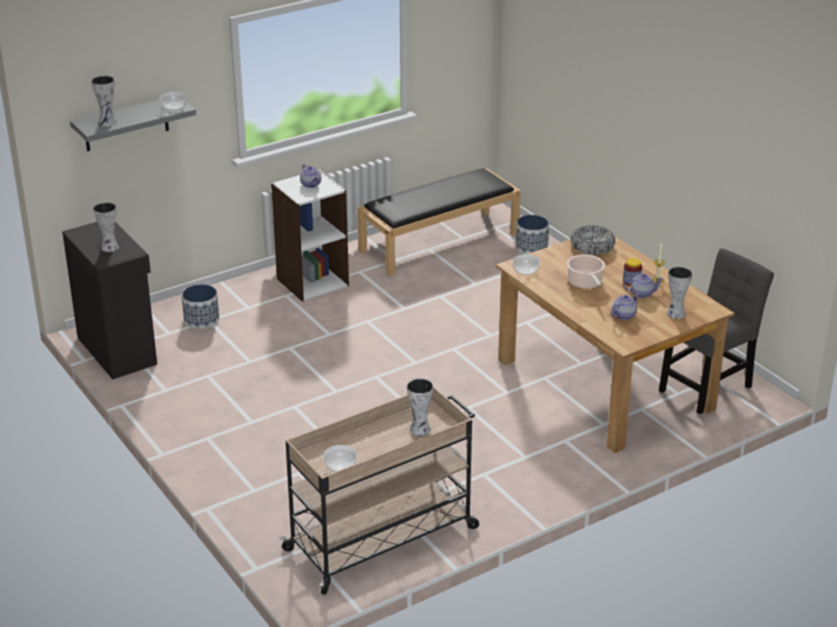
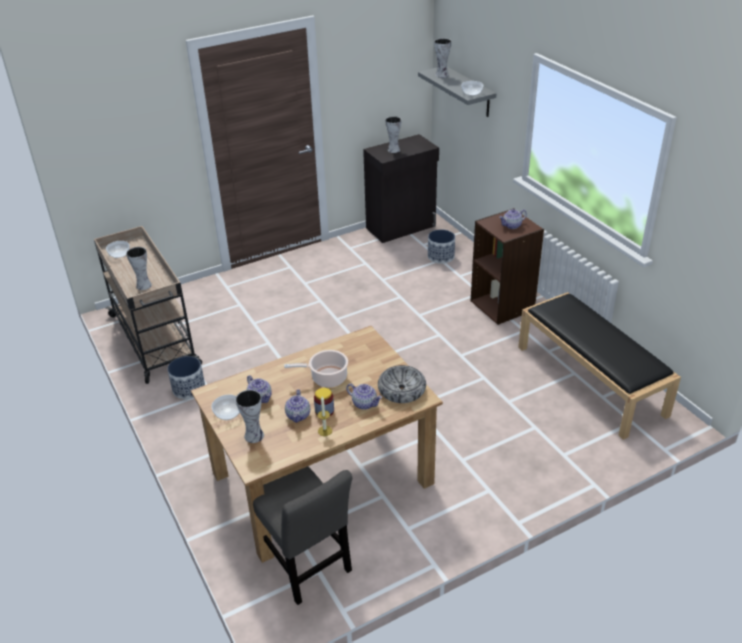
camera: 95 degrees right, 5 degrees up
(312, 282) = (503, 305): white bookcase -> brown bookcase
(525, 270) = (356, 342): bowl -> bowl (228, 413)
(531, 248) = (591, 447): planter -> planter (189, 389)
(616, 262) = (365, 403): none -> teapot

